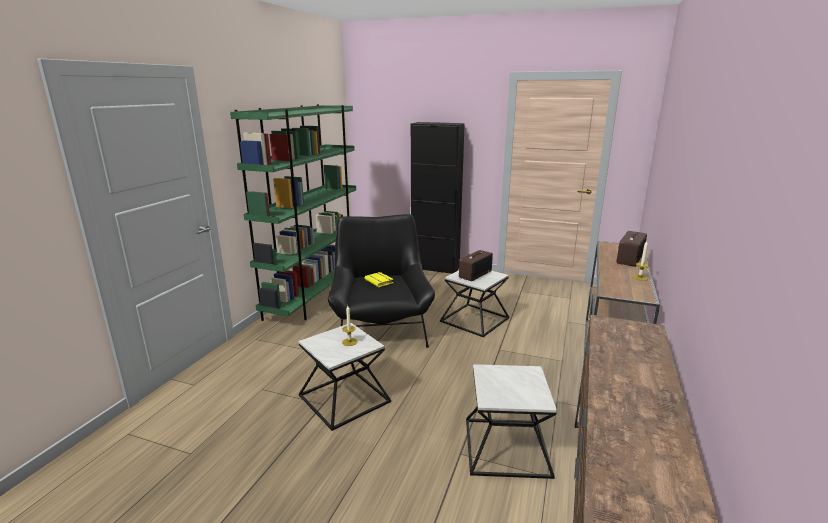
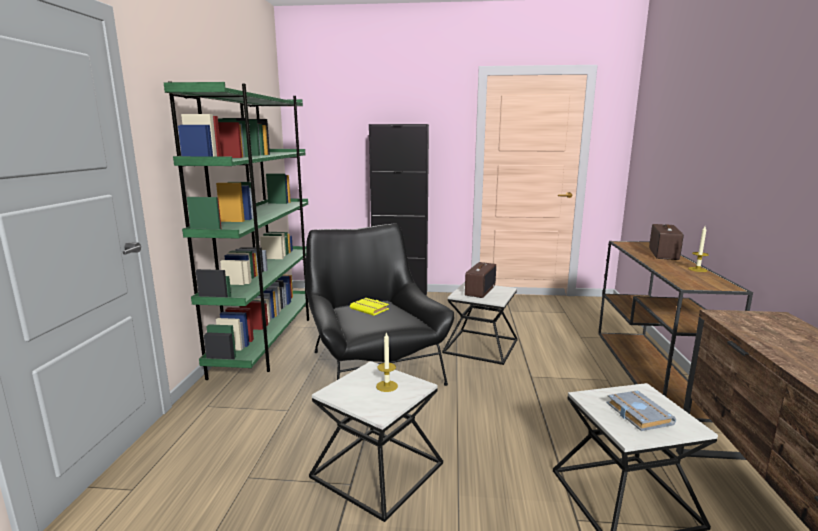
camera: 15 degrees left, 5 degrees down
(509, 386) = (636, 414): none -> grey book

